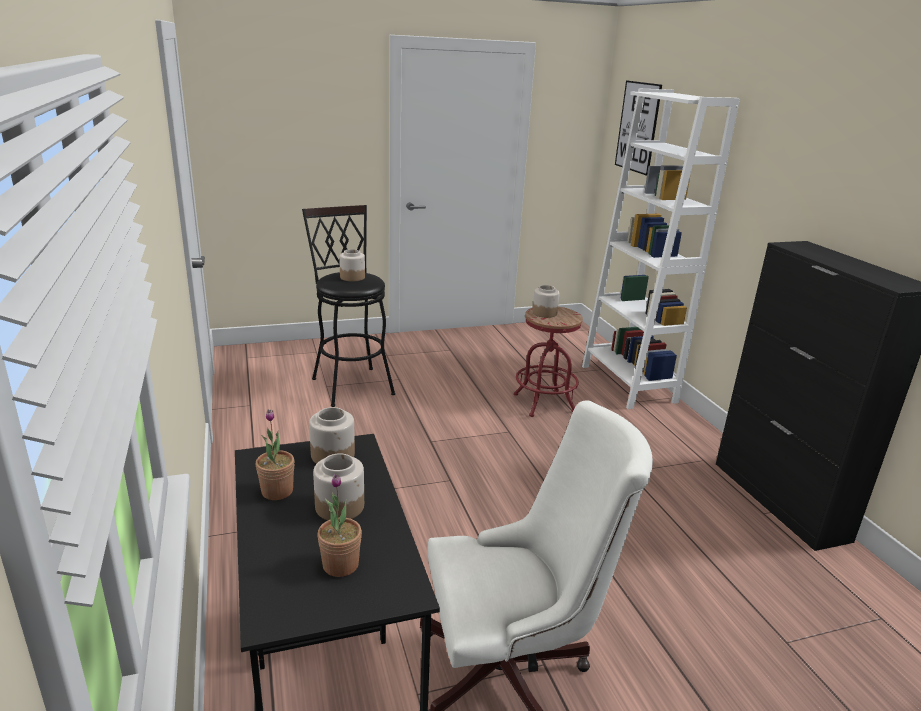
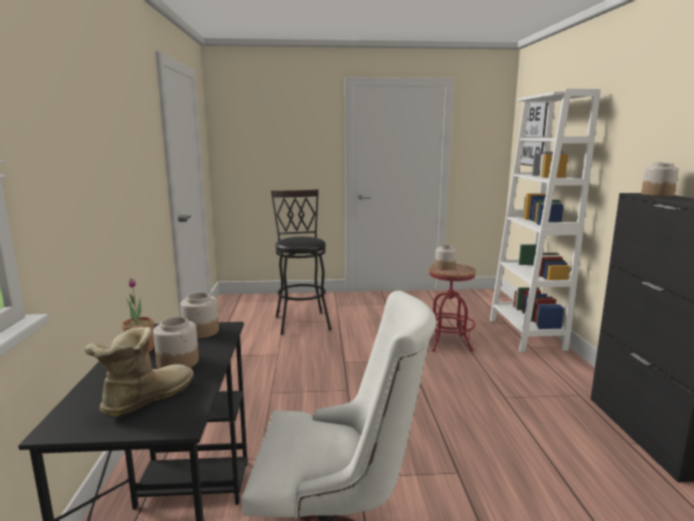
camera: 15 degrees right, 10 degrees down
(340, 565) = (144, 399): potted plant -> boot
(352, 277) = (302, 239): jar -> jar (657, 194)

